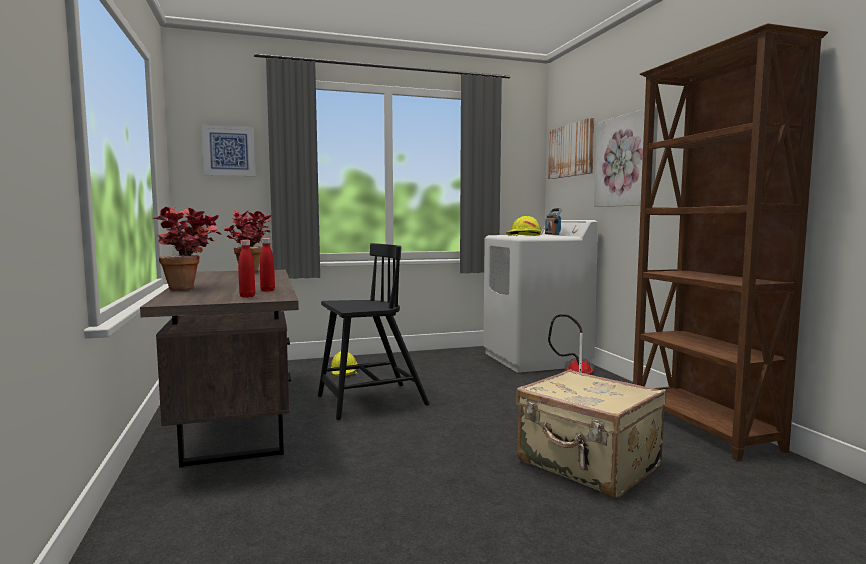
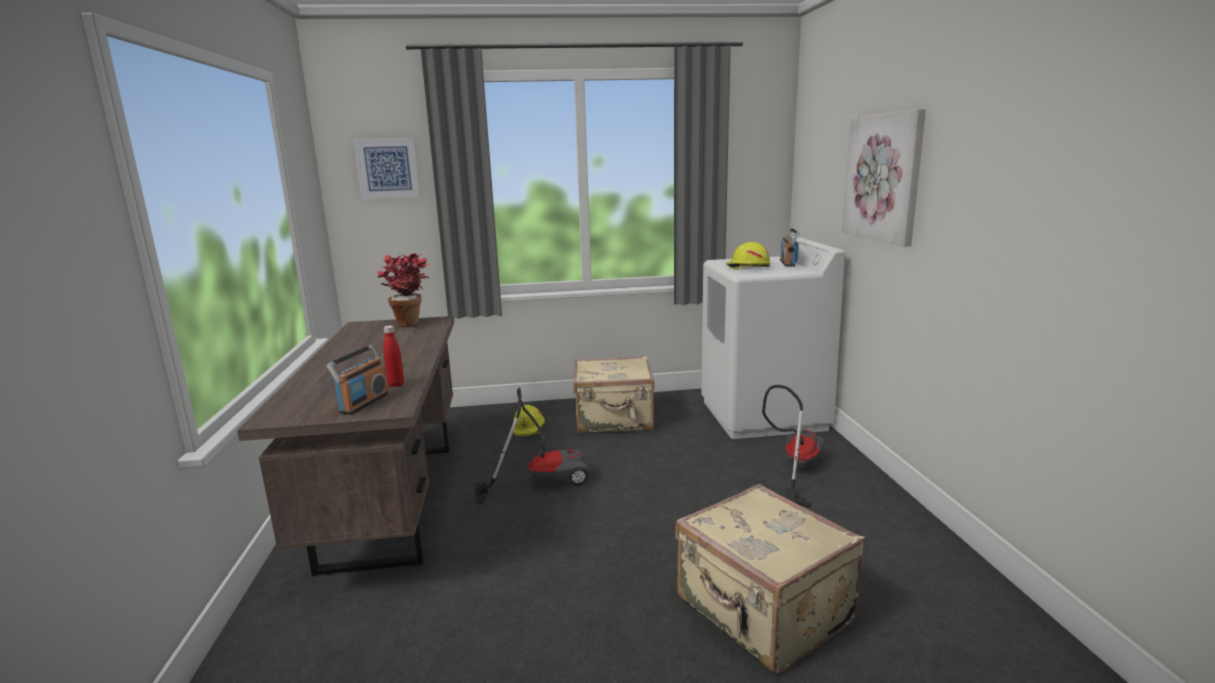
camera: 10 degrees right, 10 degrees up
(191, 288) = (318, 376): potted plant -> none
(247, 296) = (363, 403): red bottle -> radio
(370, 401) = (542, 481): black chair -> vacuum cleaner
(416, 365) = (614, 420): none -> beige suitcase
(571, 150) = (822, 146): picture -> none
(701, 428) = (935, 556): brown bookcase -> none

